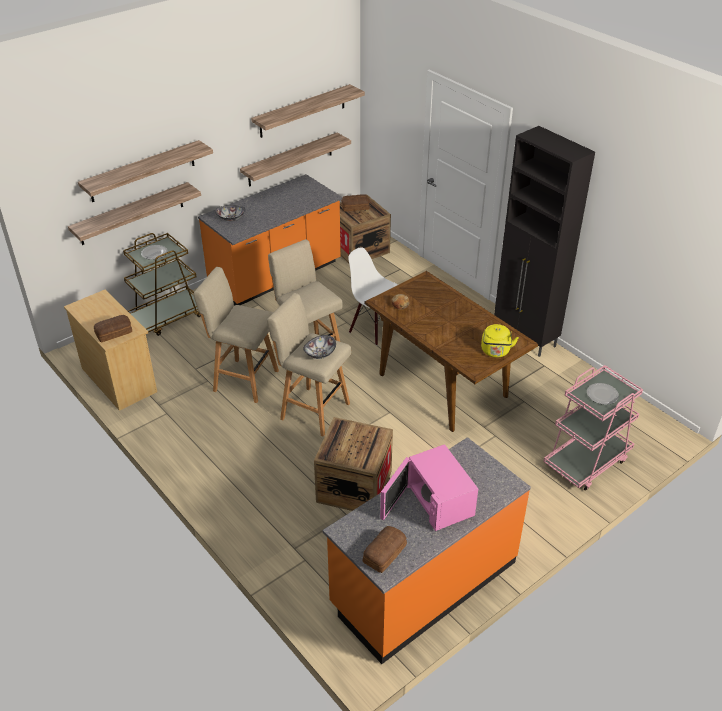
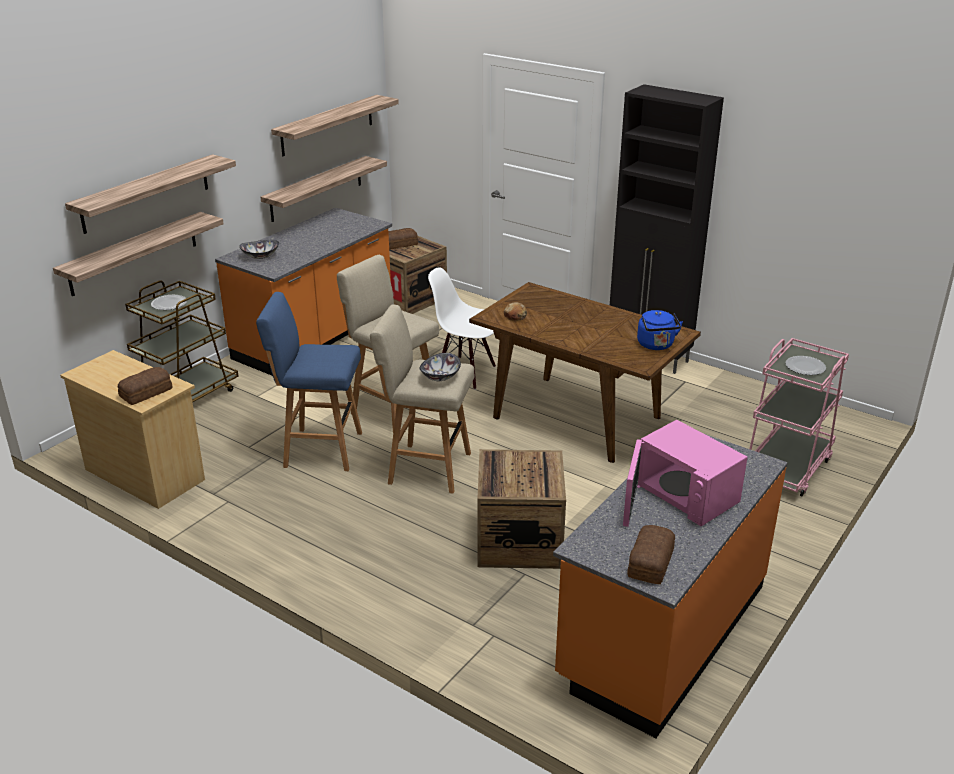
camera: 15 degrees left, 10 degrees down
(244, 380) = (320, 449): beige stool -> blue stool
(495, 352) = (656, 345): yellow kettle -> blue kettle

